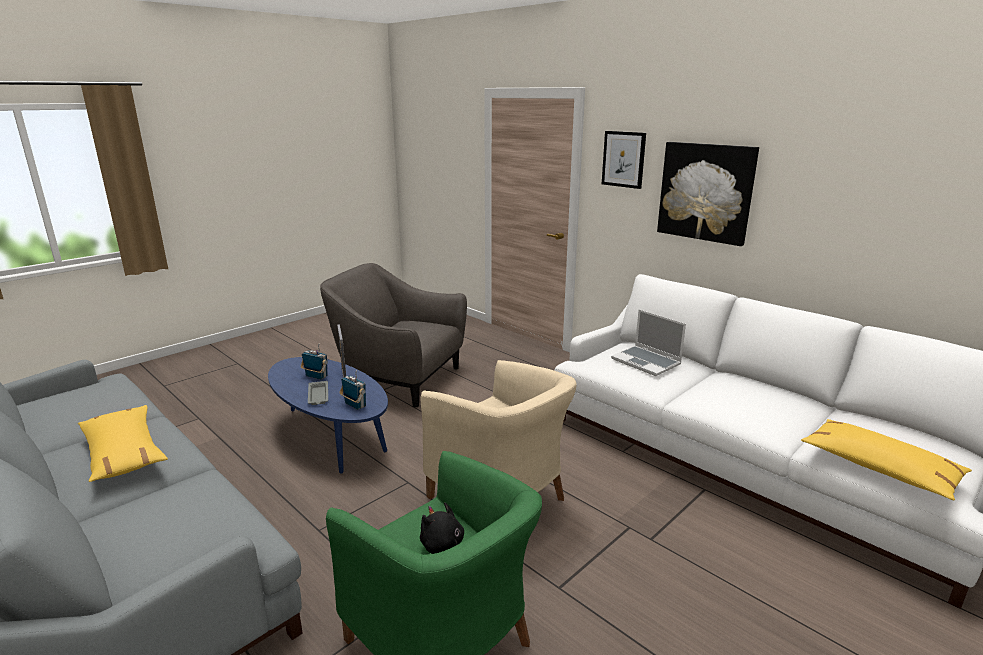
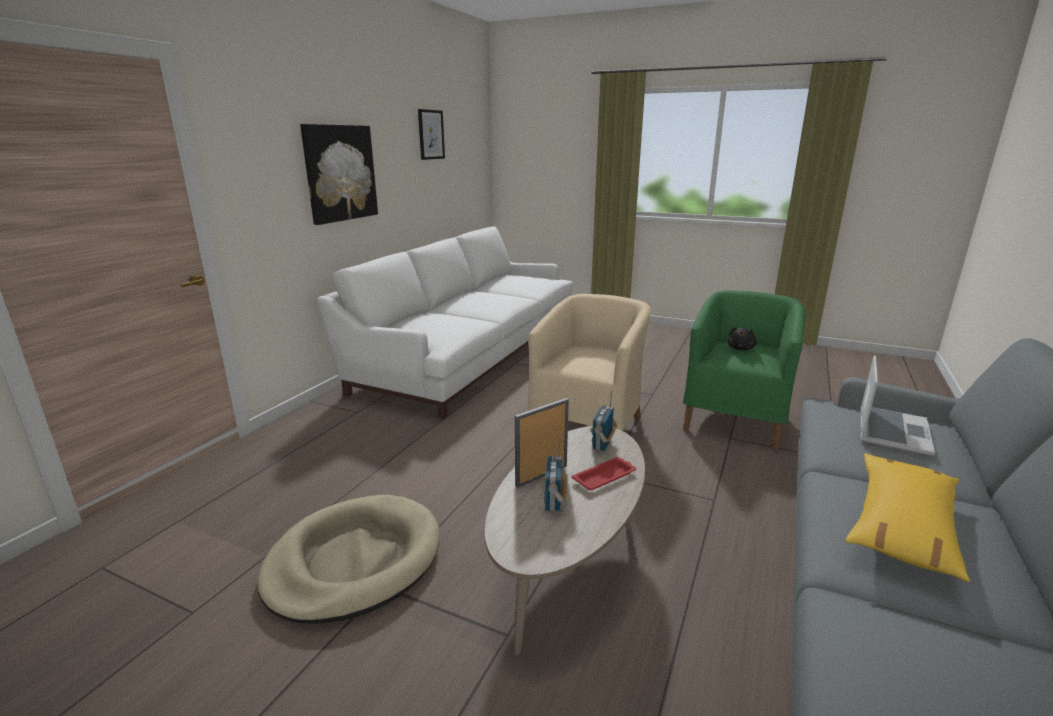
camera: 110 degrees left, 0 degrees up
(318, 396) = (605, 477): grey tray -> red tray
(331, 438) = (569, 561): blue coffee table -> beige coffee table
(399, 378) = (354, 561): grey armchair -> beige dog bed
(623, 159) = (256, 149): picture -> picture (431, 134)
(647, 362) = (436, 322): laptop -> laptop (891, 431)
(879, 468) = (543, 284): yellow pillow -> none

